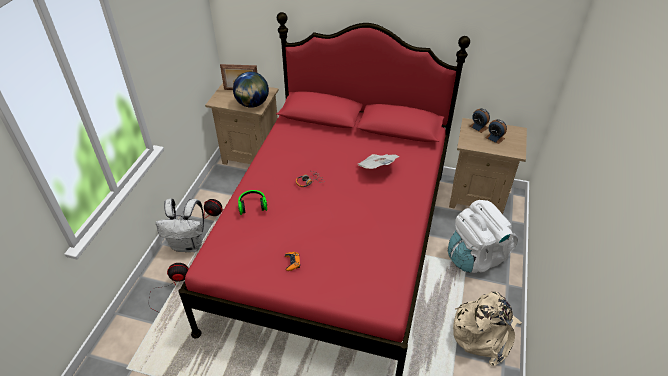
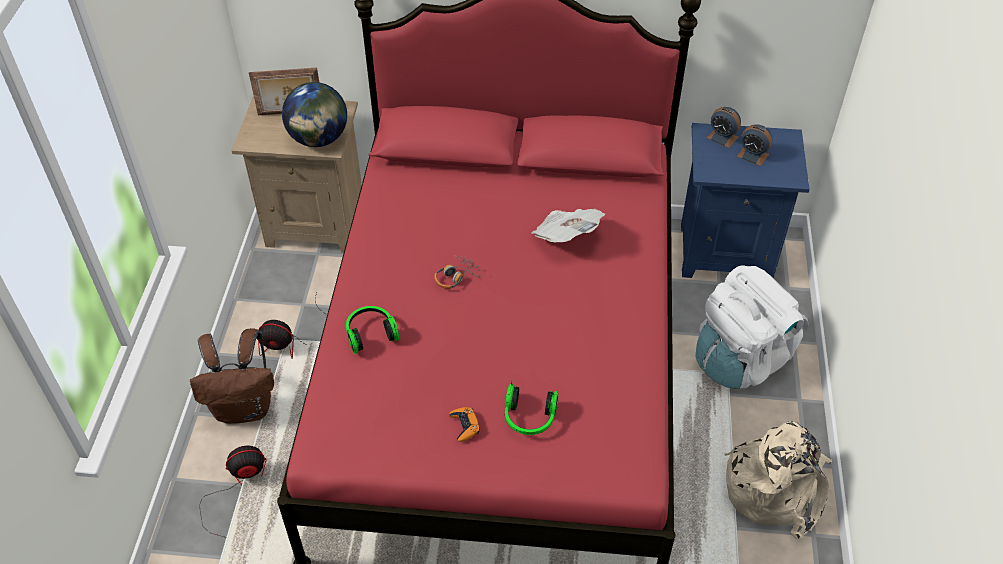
camera: 10 degrees left, 5 degrees up
(188, 244) = (245, 407): white backpack -> brown backpack
(331, 264) = (529, 418): none -> headphones
(477, 199) = (727, 255): beige nightstand -> blue nightstand

